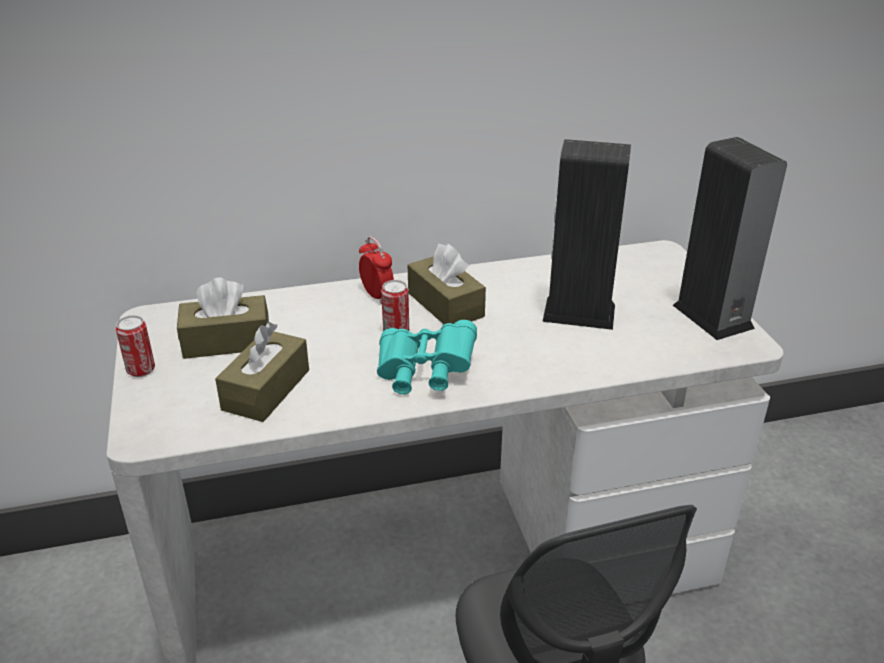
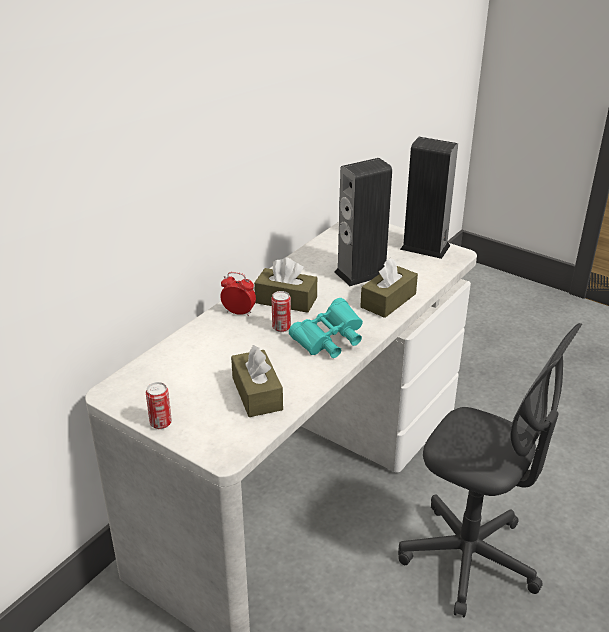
camera: 40 degrees left, 0 degrees up
(227, 341) = (188, 380): brown tissue box -> brown tissue box (388, 300)

